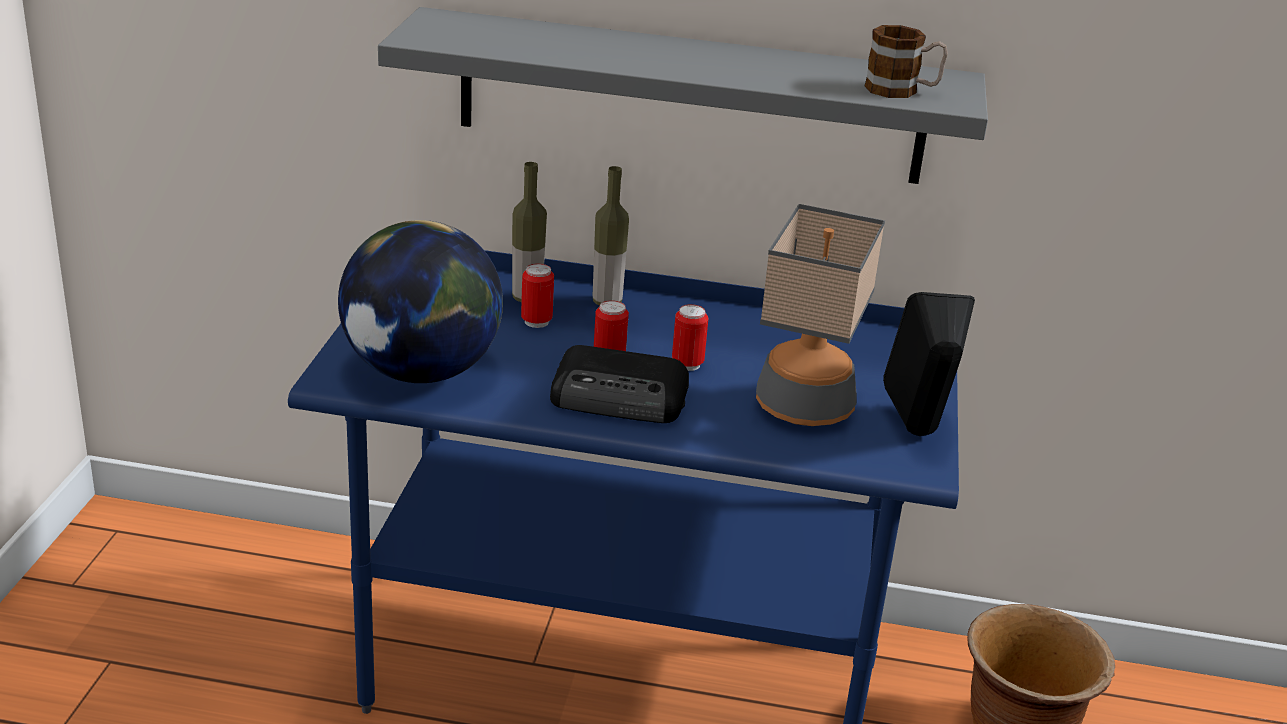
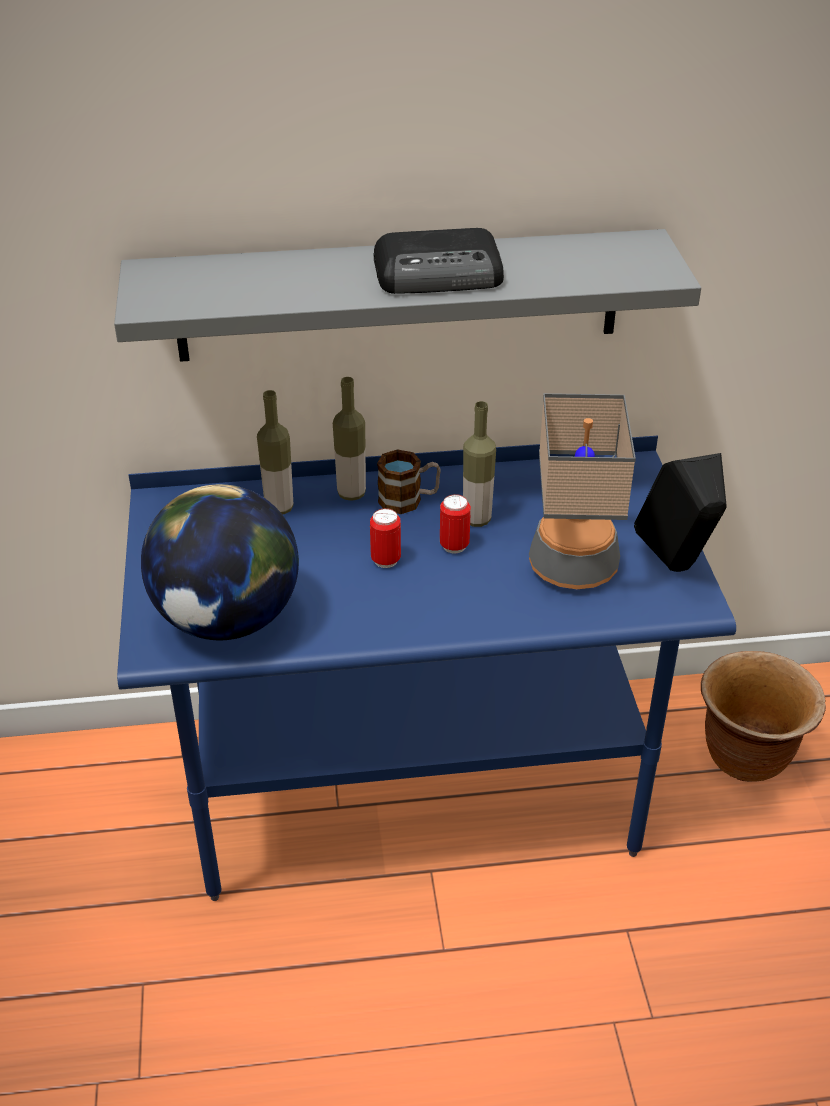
camera: 15 degrees left, 10 degrees up
(536, 322) = (301, 533): can -> none
(621, 397) = (416, 599): radio -> radio (441, 274)
(724, 348) = (476, 519): none -> bottle
(902, 90) = (613, 269): mug -> mug (409, 500)

